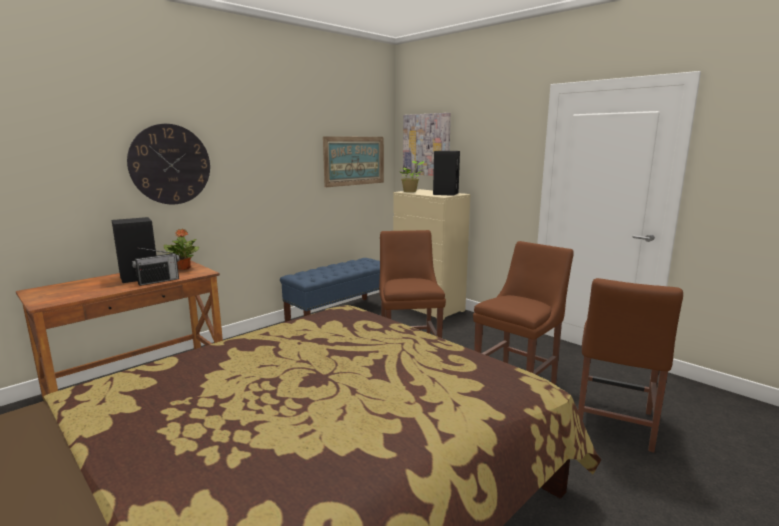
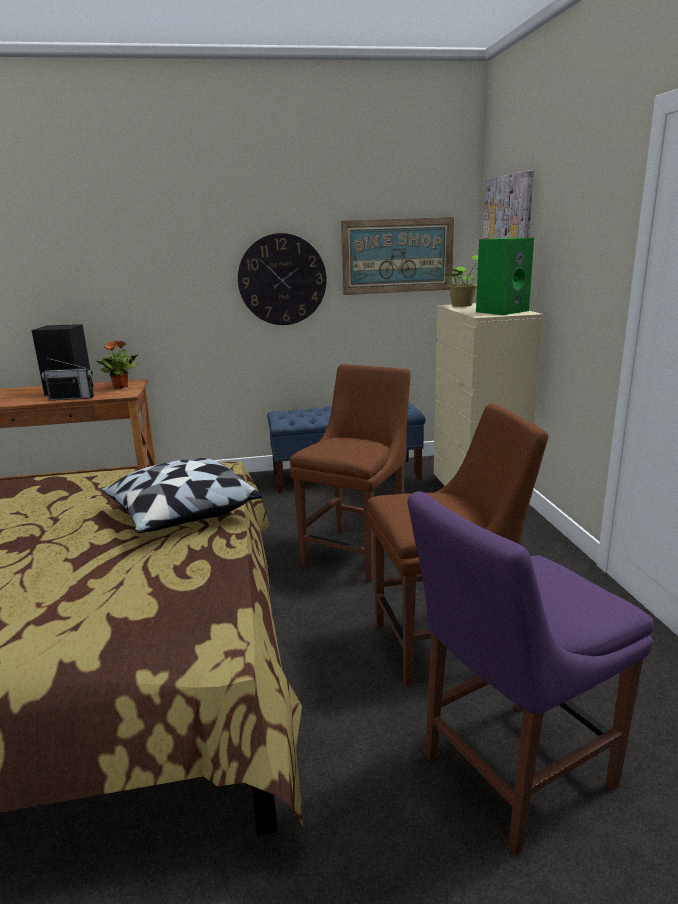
camera: 35 degrees right, 5 degrees up
(170, 164) = (122, 263): wall clock -> wall clock (282, 280)
(385, 337) = (181, 514): none -> pillow
(445, 193) = (502, 311): black speaker -> green speaker
(613, 425) = (510, 773): brown chair -> purple chair

